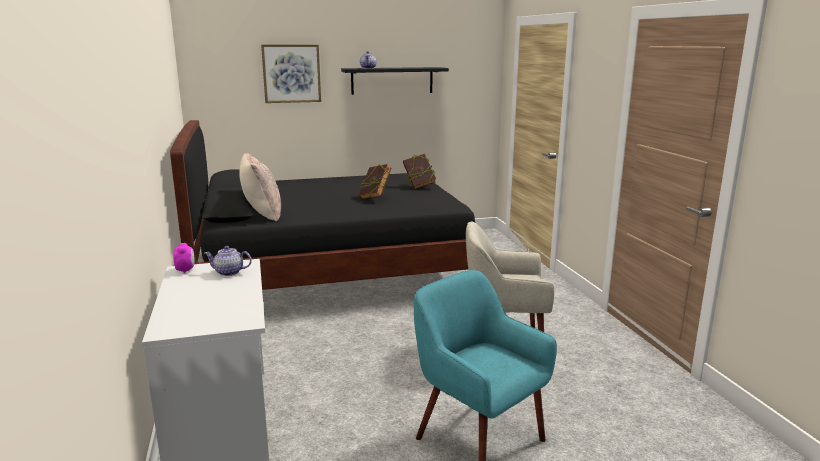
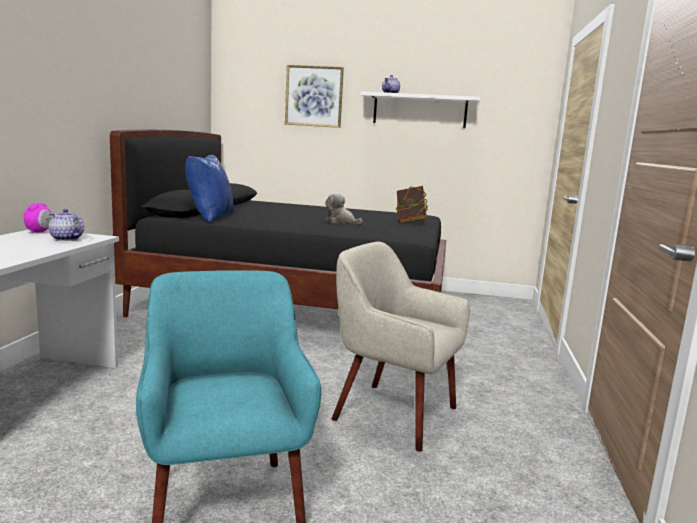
camera: 25 degrees right, 5 degrees down
(262, 214) = (210, 217): beige pillow -> blue pillow
(375, 198) = (341, 222): book -> plush toy
(392, 80) = (419, 110): black shelf -> white shelf

